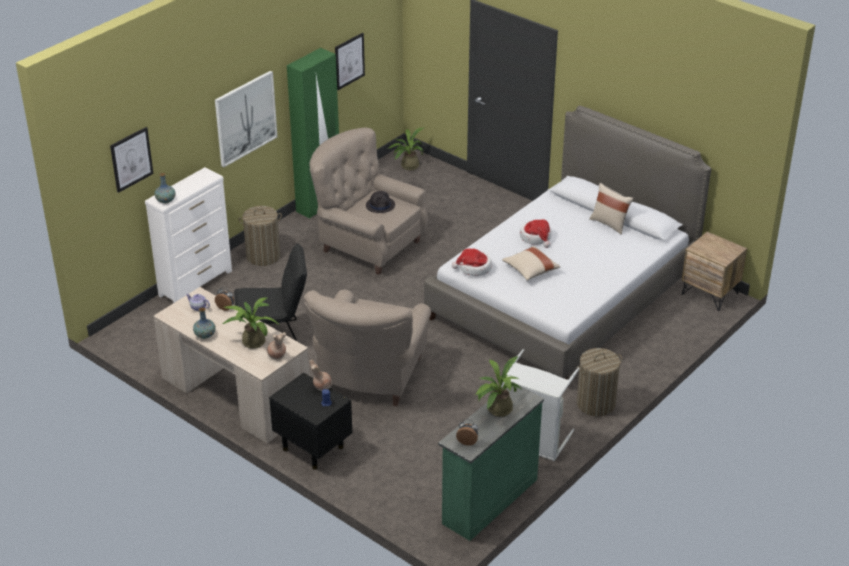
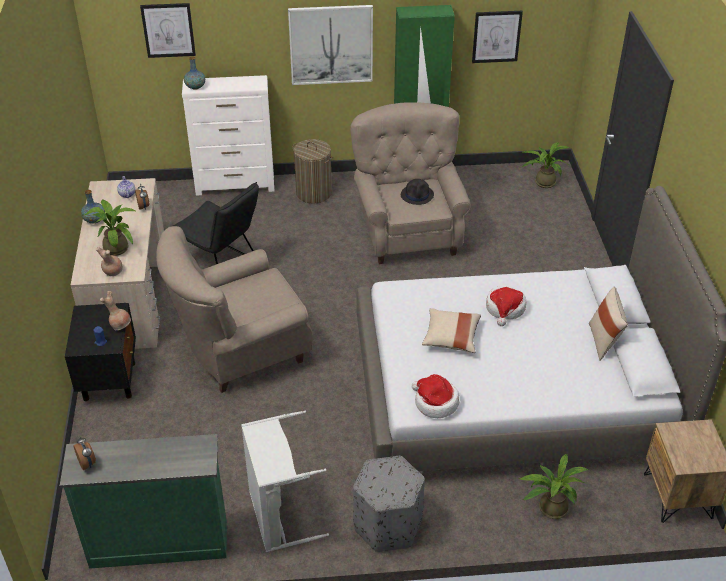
camera: 45 degrees right, 5 degrees up
(474, 268) = (400, 301): hat -> hat (435, 403)
(496, 410) = (158, 452): potted plant -> potted plant (549, 507)
(596, 404) = (388, 525): laundry basket -> grey ottoman

